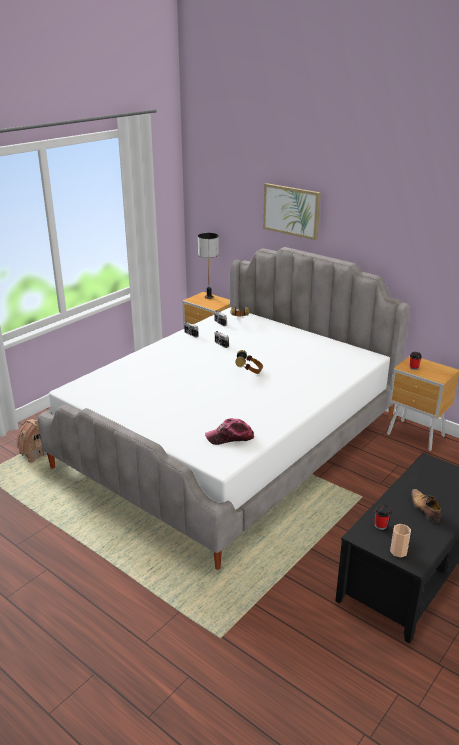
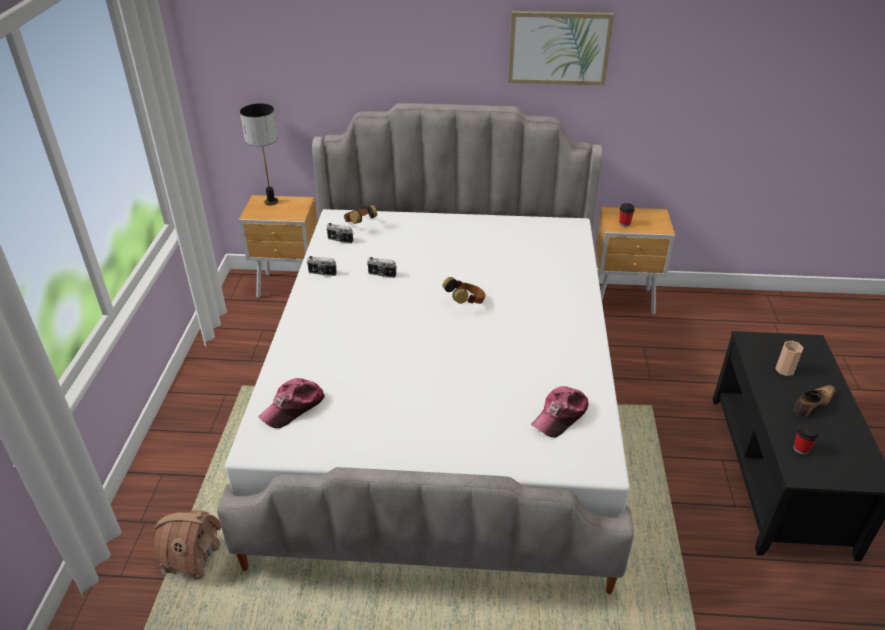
camera: 35 degrees left, 10 degrees up
(104, 382) = (293, 407): none -> cap
(291, 211) = (400, 47): picture -> picture (559, 47)
(398, 551) = (850, 472): cup -> cup (784, 370)
(424, 509) = (812, 404): shoe -> shoe turned 105 degrees clockwise

